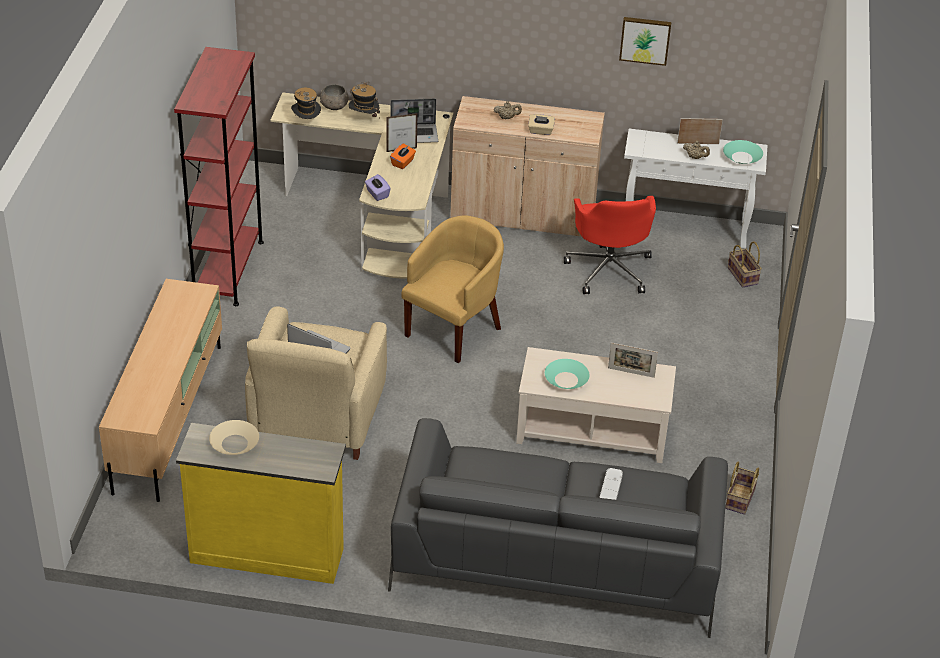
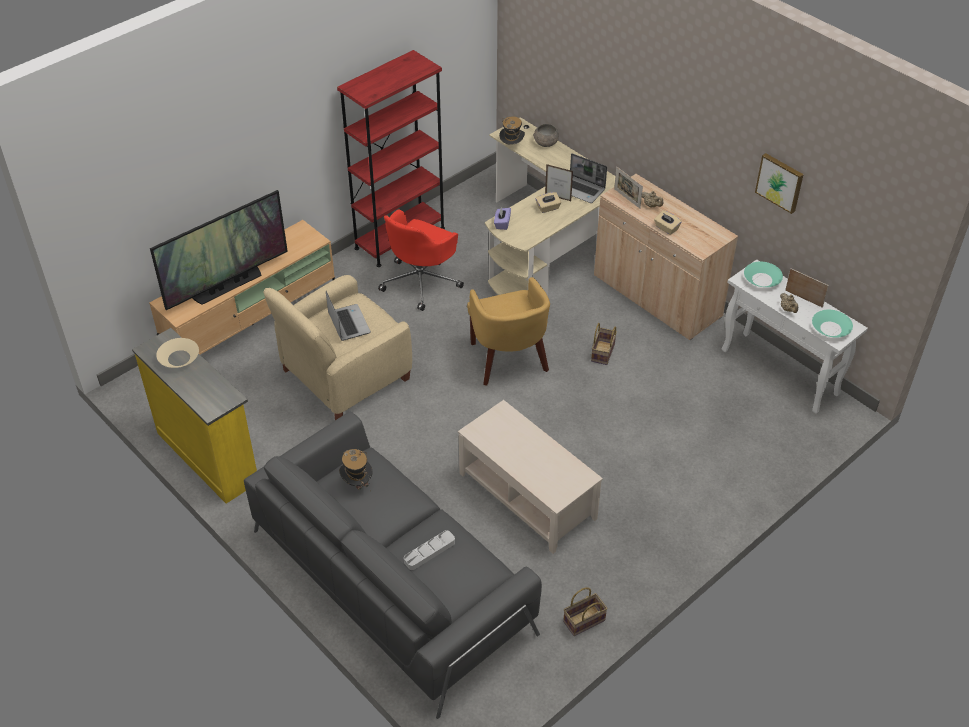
camera: 40 degrees right, 5 degrees up
(164, 372) = (228, 286): none -> television
(364, 119) = (556, 162): hat -> hat (357, 483)
(403, 163) = (548, 208): orange tissue box -> beige tissue box
(454, 329) = (508, 360): yellow armchair -> yellow armchair turned 90 degrees clockwise
(566, 379) = (503, 441): turquoise bowl -> turquoise bowl (762, 279)
(609, 269) = (680, 374): red office chair -> red office chair (421, 281)
(631, 372) = (560, 463): picture frame -> picture frame (627, 198)
(743, 276) = (789, 436): basket -> basket (603, 353)

